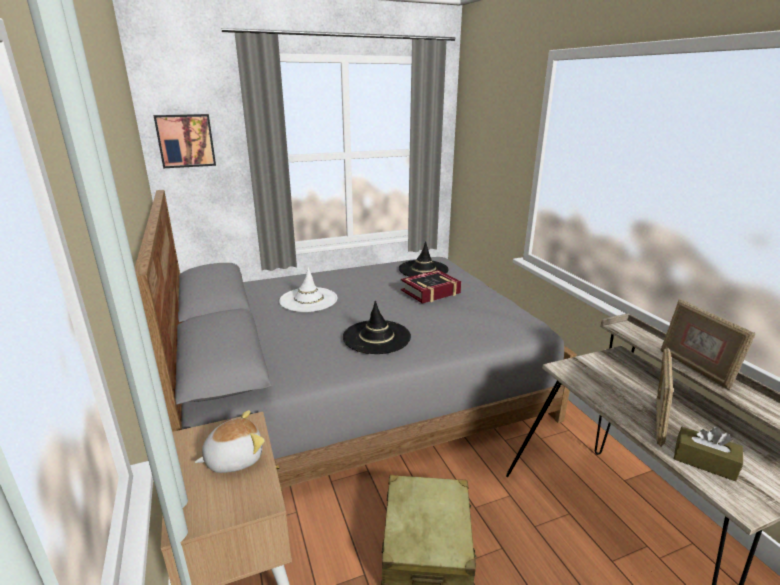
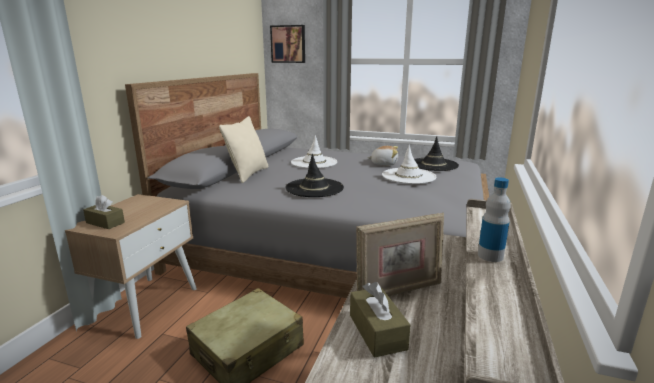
camera: 40 degrees right, 5 degrees down
(220, 498) = (105, 223): none -> brown tissue box
(234, 458) = (139, 212): plush toy -> plush toy (384, 164)
(264, 342) = (248, 174): none -> beige pillow
(430, 292) = (408, 176): book -> white hat
(695, 368) = (490, 256): picture frame -> bottle

